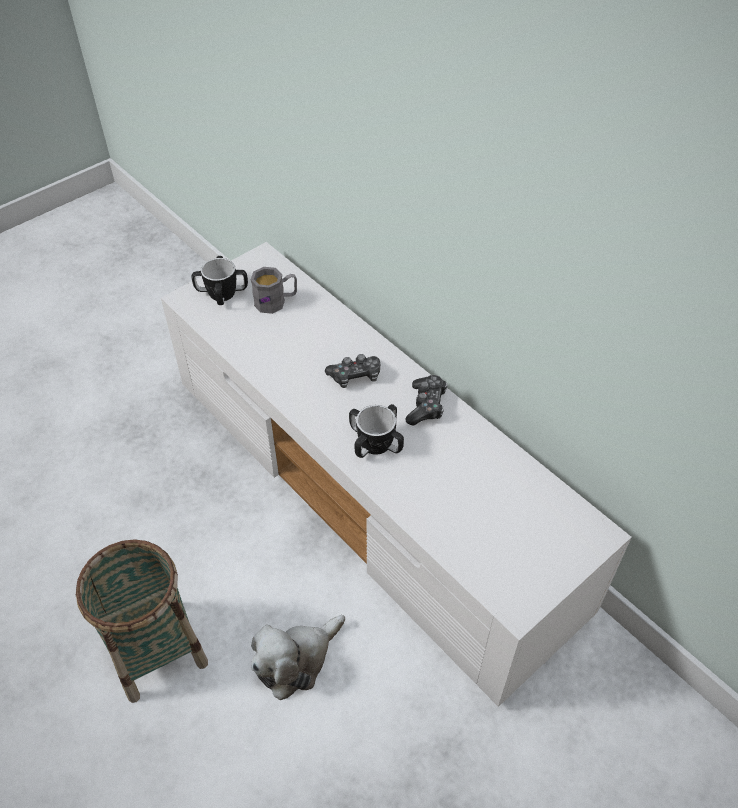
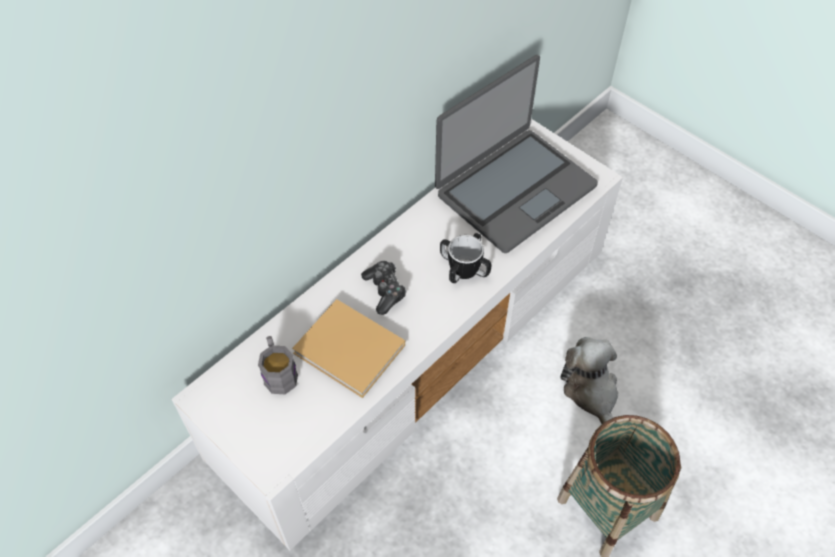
camera: 95 degrees left, 5 degrees up
(222, 293) = (264, 431): mug -> none
(289, 349) = (352, 351): none -> beige book
(296, 660) = (591, 391): plush toy -> plush toy turned 150 degrees counterclockwise
(426, 405) = (416, 235): game controller -> none
(493, 506) = (514, 189): none -> laptop

